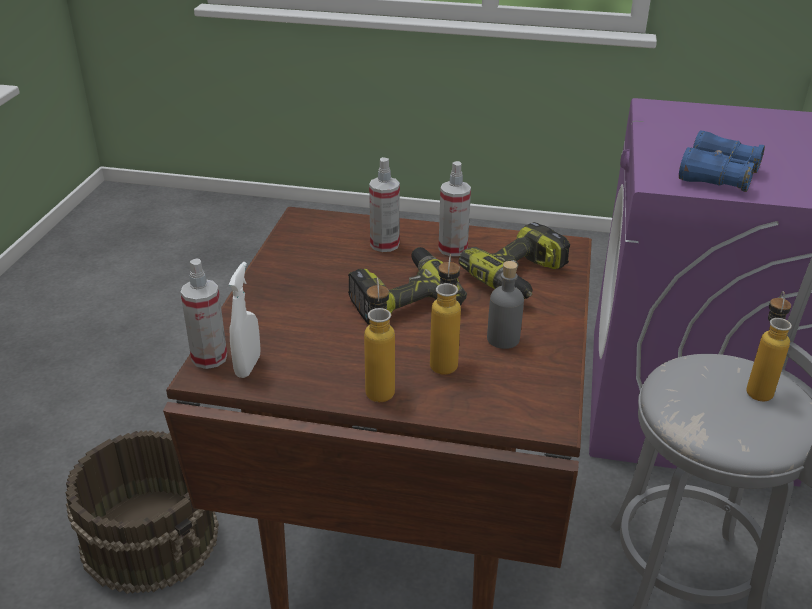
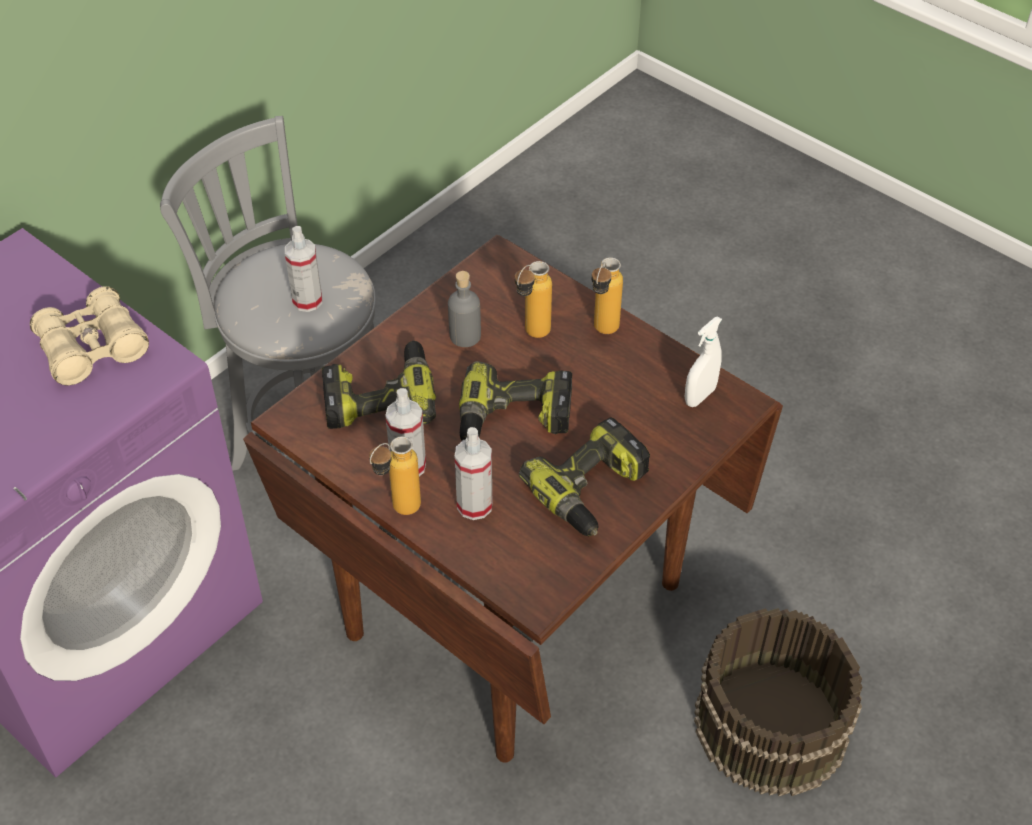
camera: 150 degrees left, 15 degrees up
(209, 357) = (730, 419): spray bottle -> spray bottle (307, 301)
(304, 276) = (592, 490): none -> power drill
(717, 176) = (92, 348): blue binoculars -> beige binoculars
(758, 387) = (262, 286): bottle -> bottle (397, 512)

